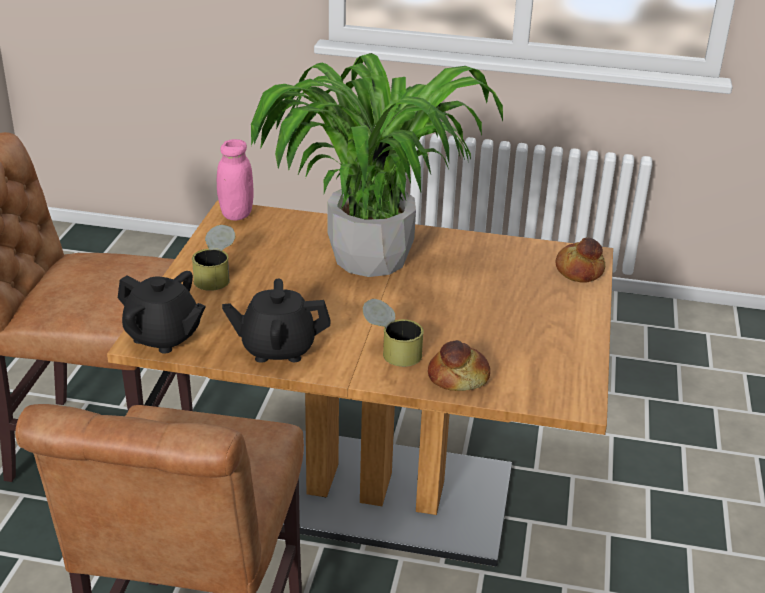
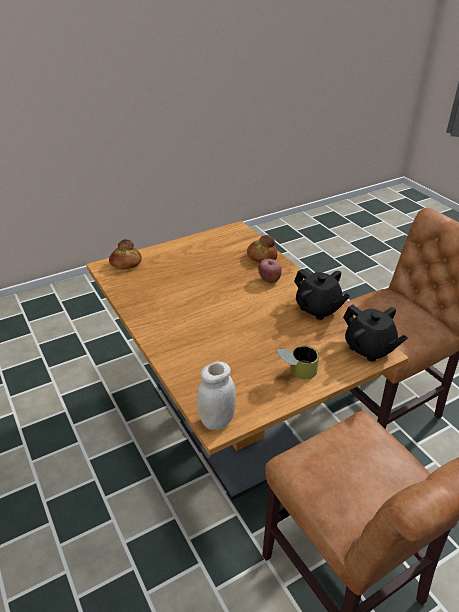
camera: 130 degrees left, 5 degrees up
(163, 337) = (369, 348): black teapot -> black teapot turned 150 degrees clockwise
(236, 214) = (217, 421): pink jar -> white jar
(372, 258) = (197, 328): potted plant -> none
(392, 350) = (269, 279): can -> apple

